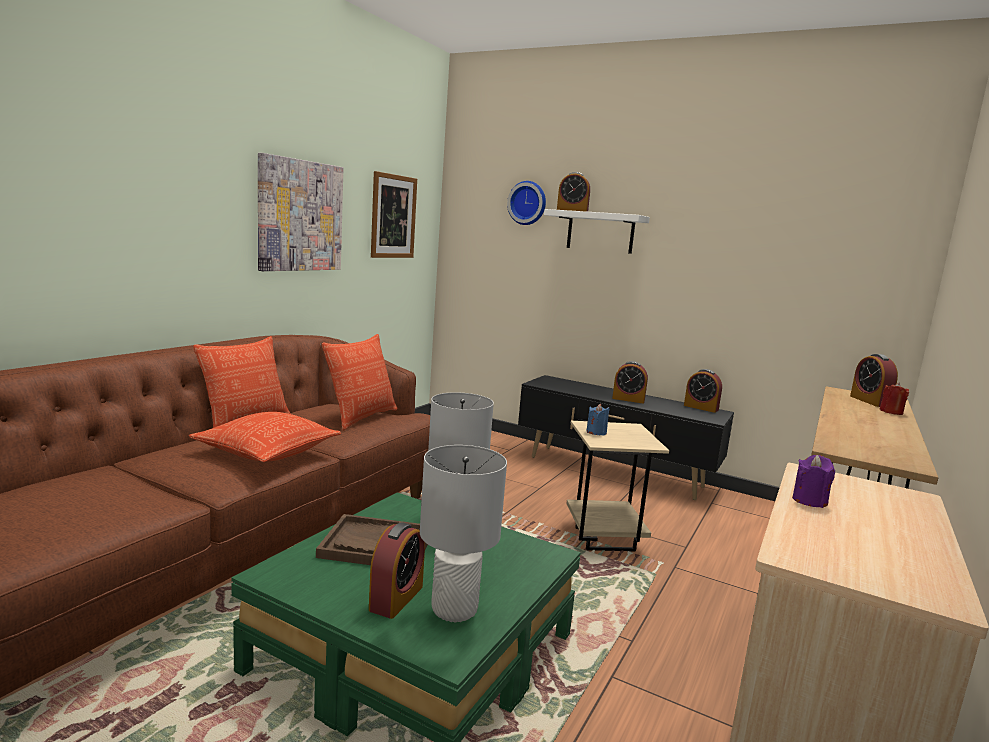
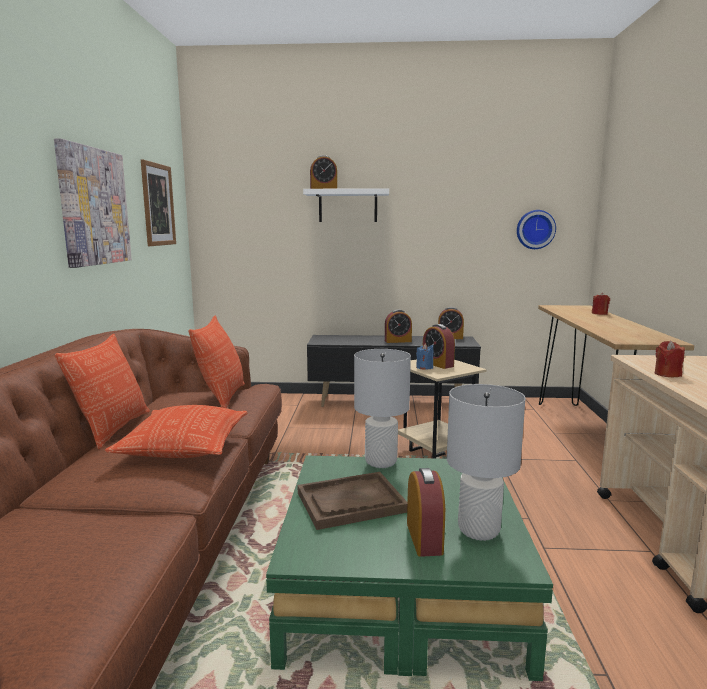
camera: 25 degrees left, 0 degrees up
(528, 203) = (277, 185): wall clock -> wall clock (535, 229)
(809, 501) = (667, 374): purple candle -> red candle
(870, 401) = (577, 309): alarm clock -> alarm clock (437, 364)

